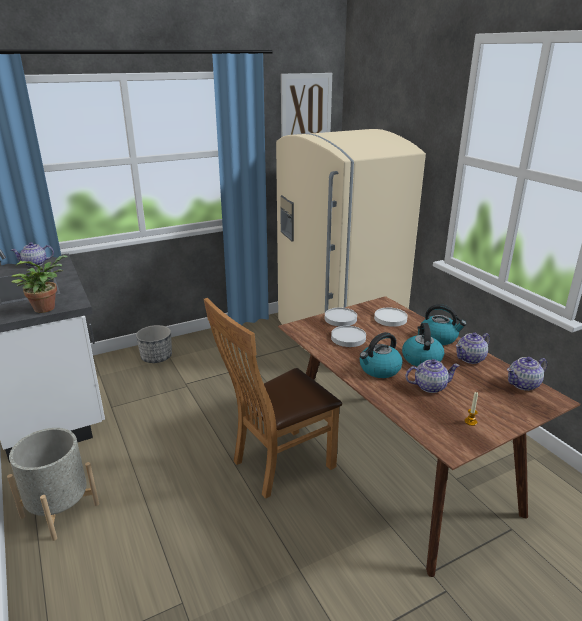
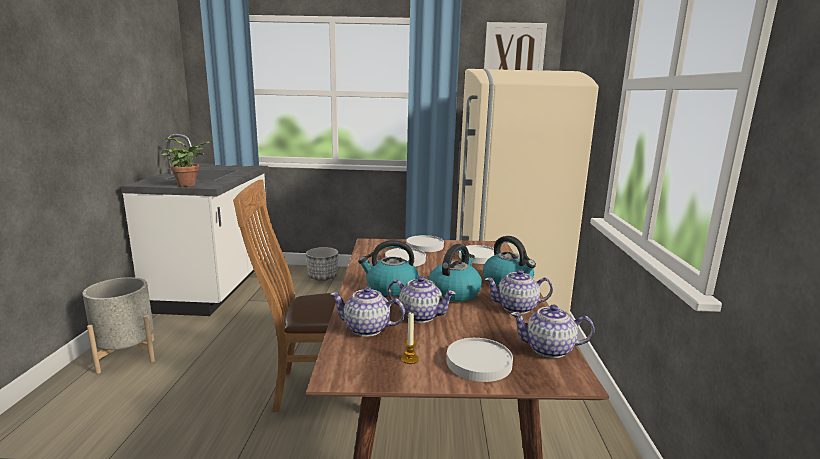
camera: 30 degrees right, 10 degrees down
(35, 264) = (235, 167): teapot -> teapot (367, 329)
(505, 408) = (479, 363): none -> white plate

